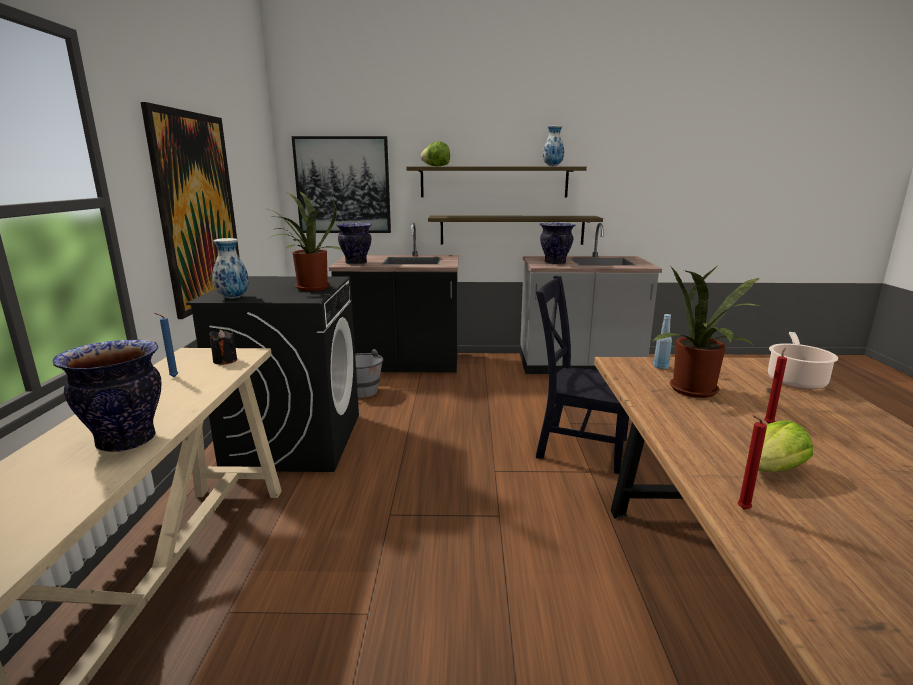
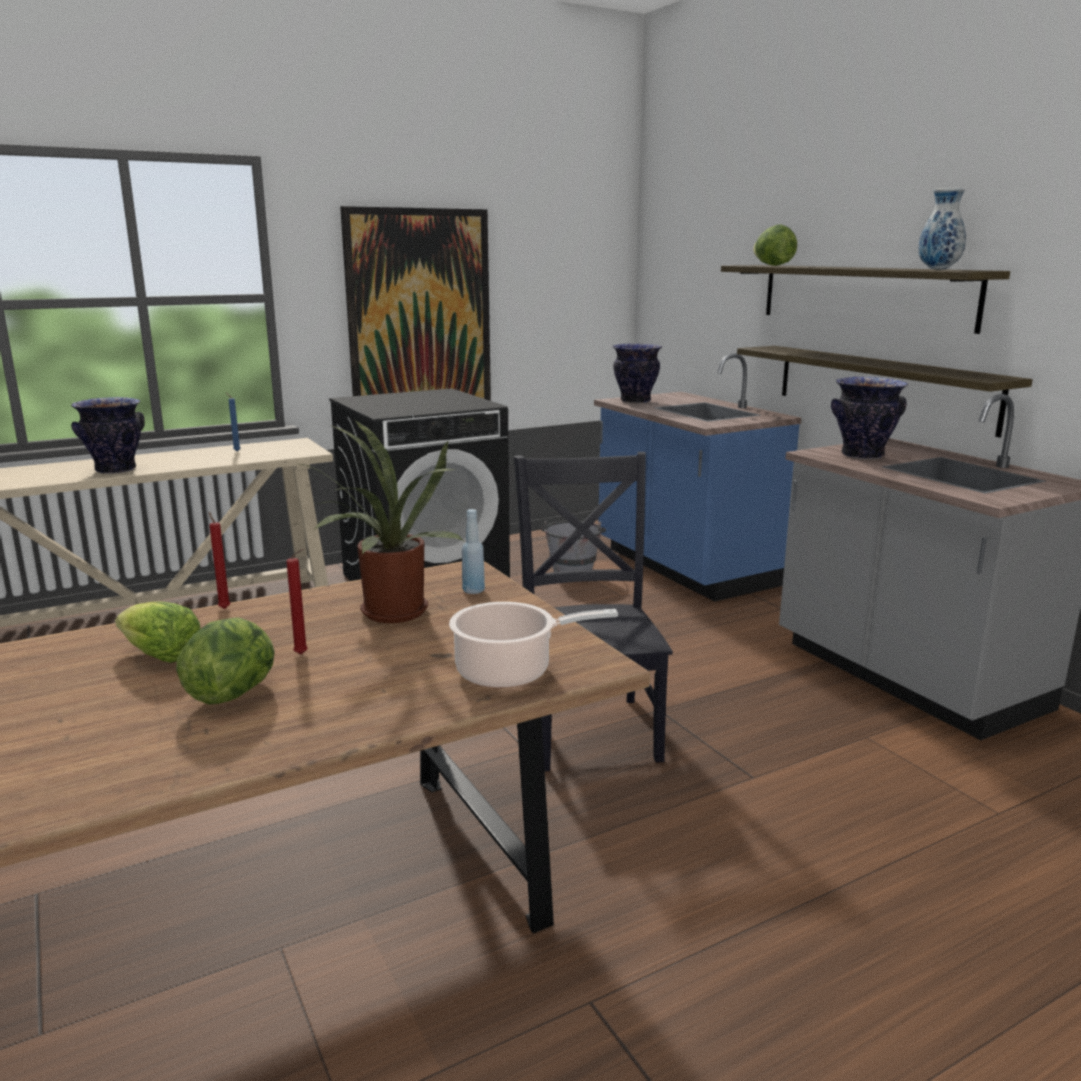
camera: 60 degrees right, 0 degrees up
(225, 360) = (285, 452): black candle -> none
(233, 298) = (359, 401): vase -> none
(309, 288) = (426, 407): potted plant -> none
(343, 185) = (689, 291): picture -> none
(401, 364) = (683, 567): black counter -> blue counter
(741, 509) = (70, 644): red candle -> red candle (224, 608)
(841, 451) = (234, 693): none -> lettuce

